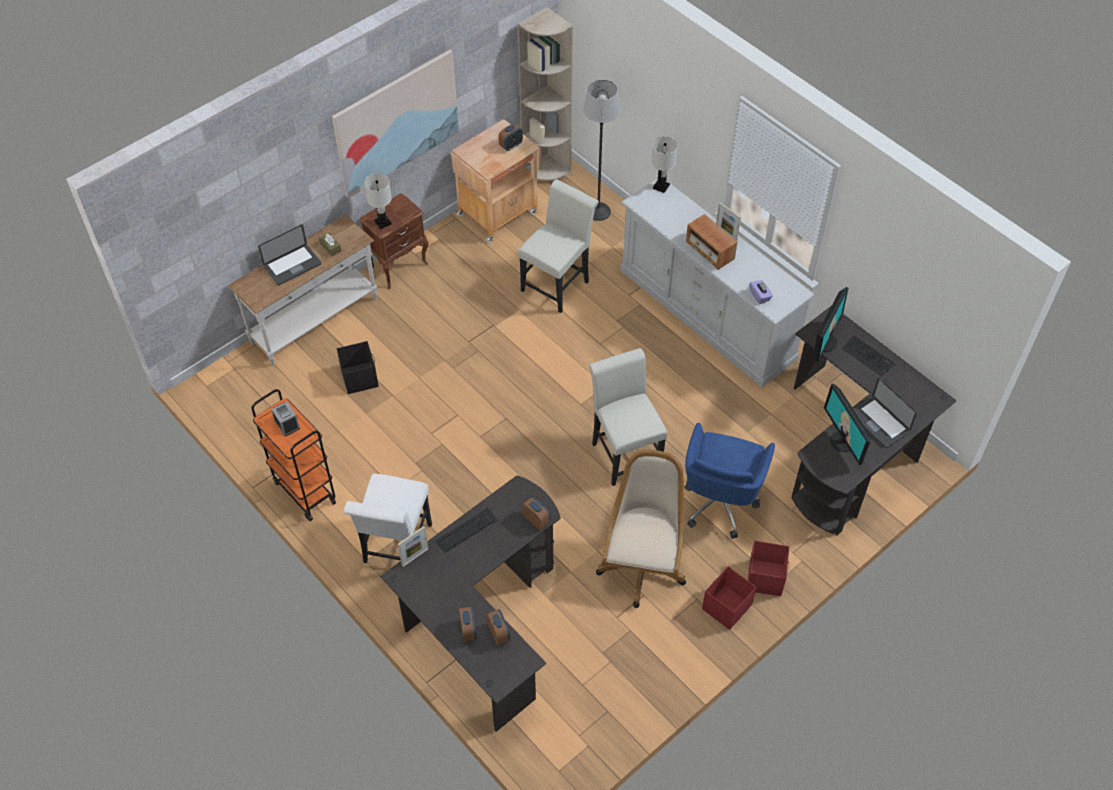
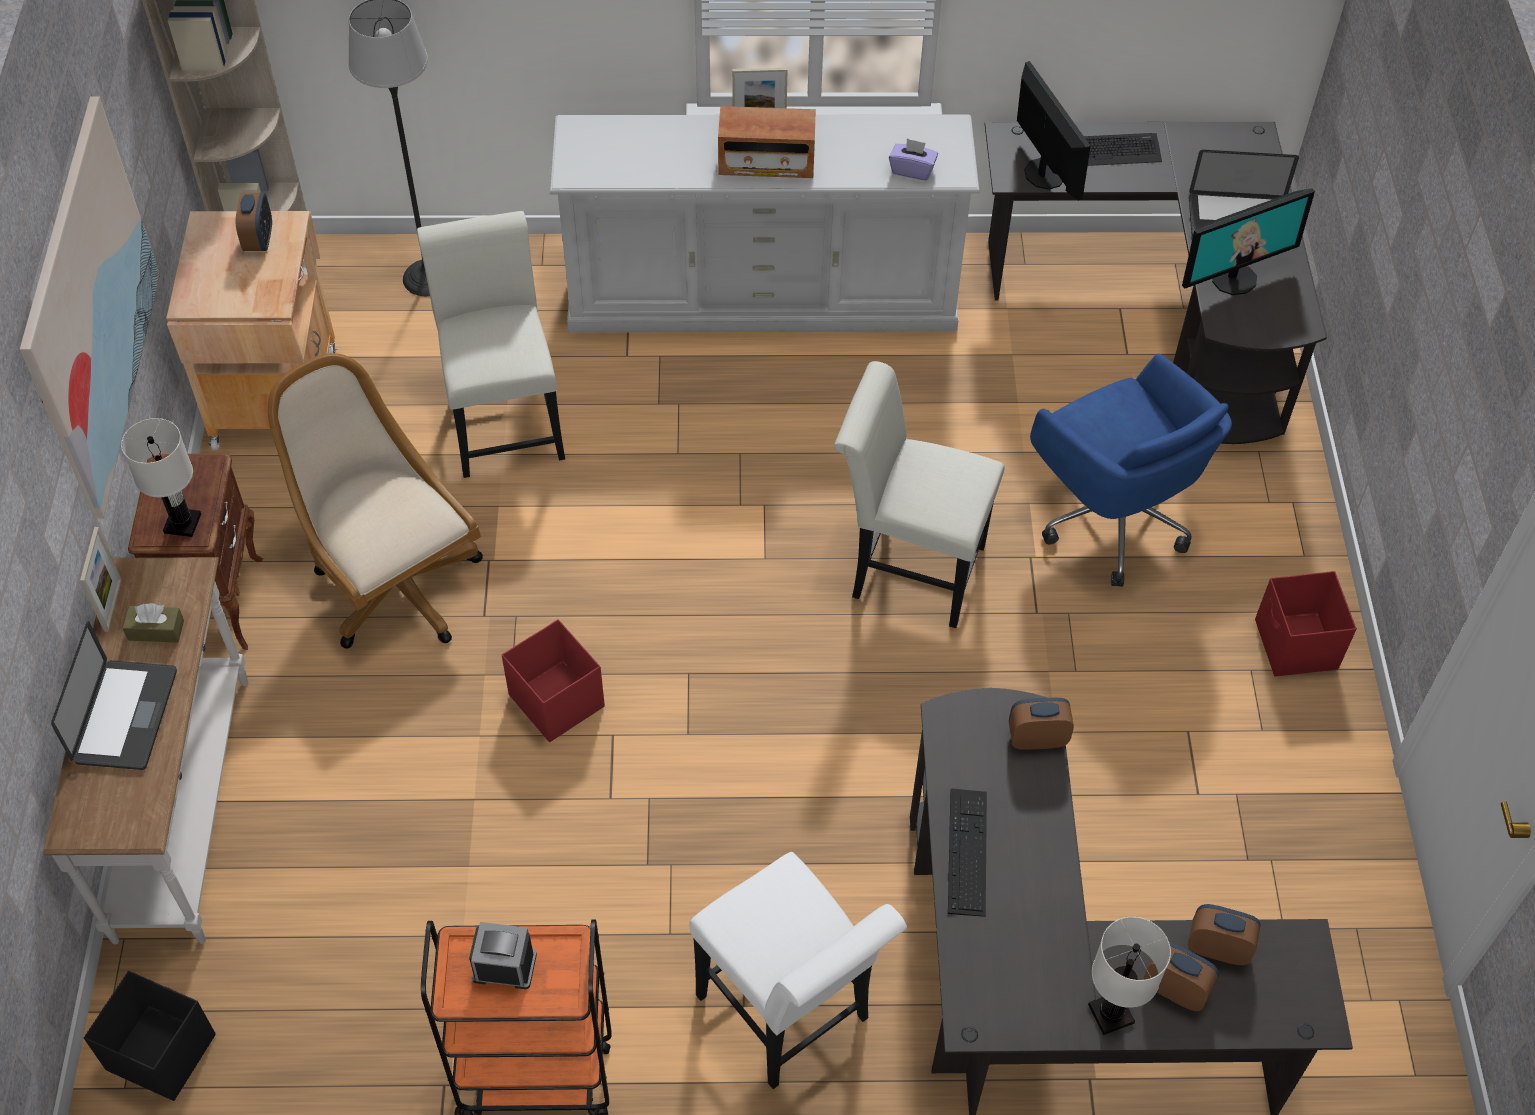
camera: 50 degrees left, 0 degrees up
(359, 377) = (383, 823): black storage box -> black storage box (160, 1051)
(415, 557) = (954, 968): picture frame -> picture frame (113, 605)
(642, 561) = (1126, 688): office chair -> office chair (391, 579)
(661, 186) = (578, 129): white table lamp -> white table lamp (1110, 1014)
(765, 577) = (1284, 562): red storage box -> red storage box (556, 700)
(842, 441) = (1234, 278): monitor -> monitor turned 45 degrees counterclockwise

